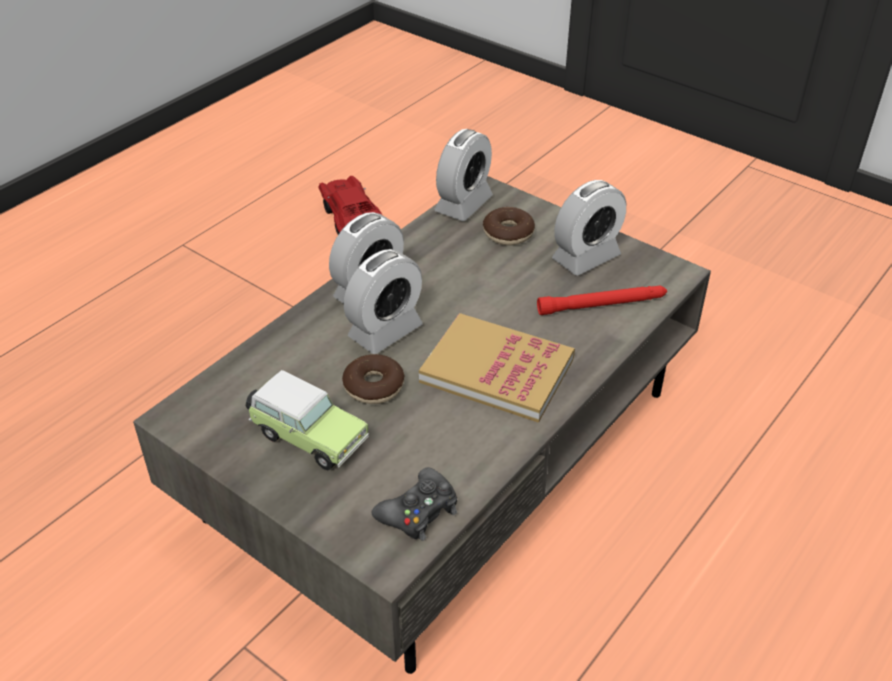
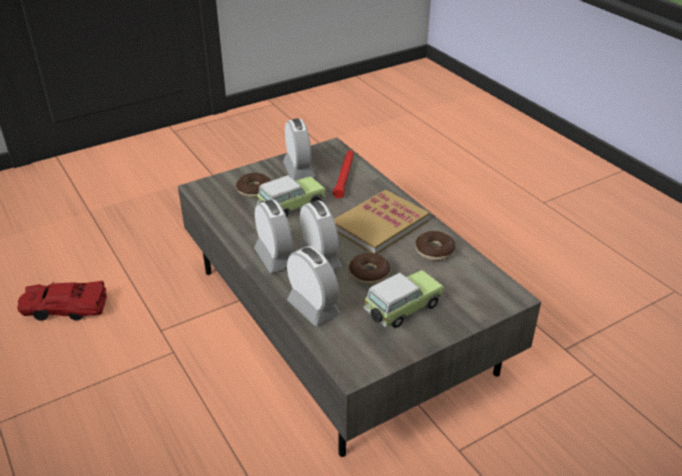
camera: 70 degrees left, 5 degrees down
(419, 511) = (480, 277): black game controller -> none
(461, 445) = (434, 251): none -> donut
(463, 204) = (209, 199): alarm clock -> alarm clock (313, 307)
(487, 274) = (289, 207): none -> toy car

